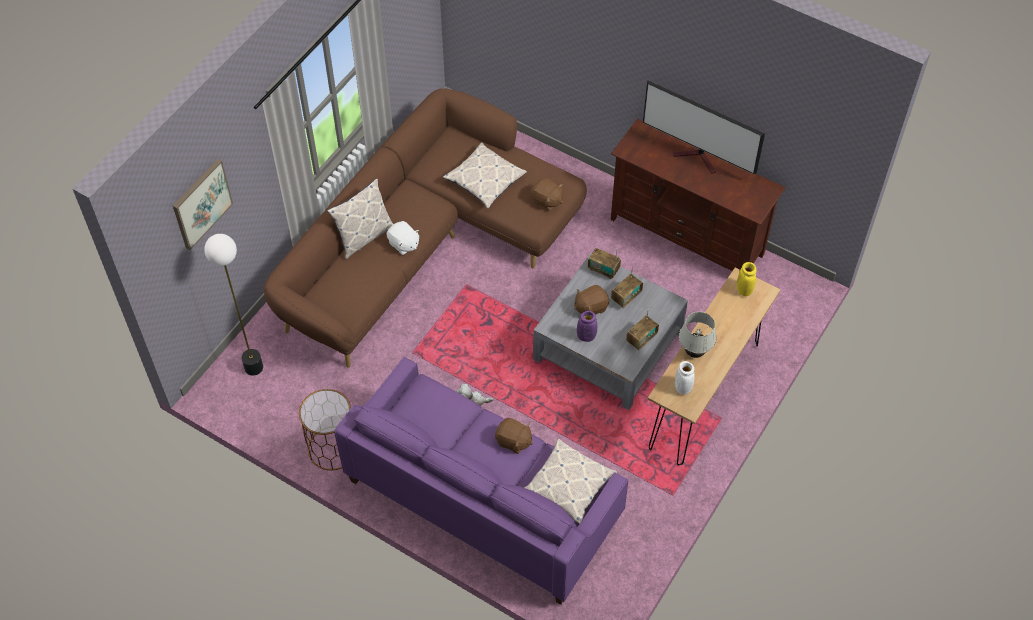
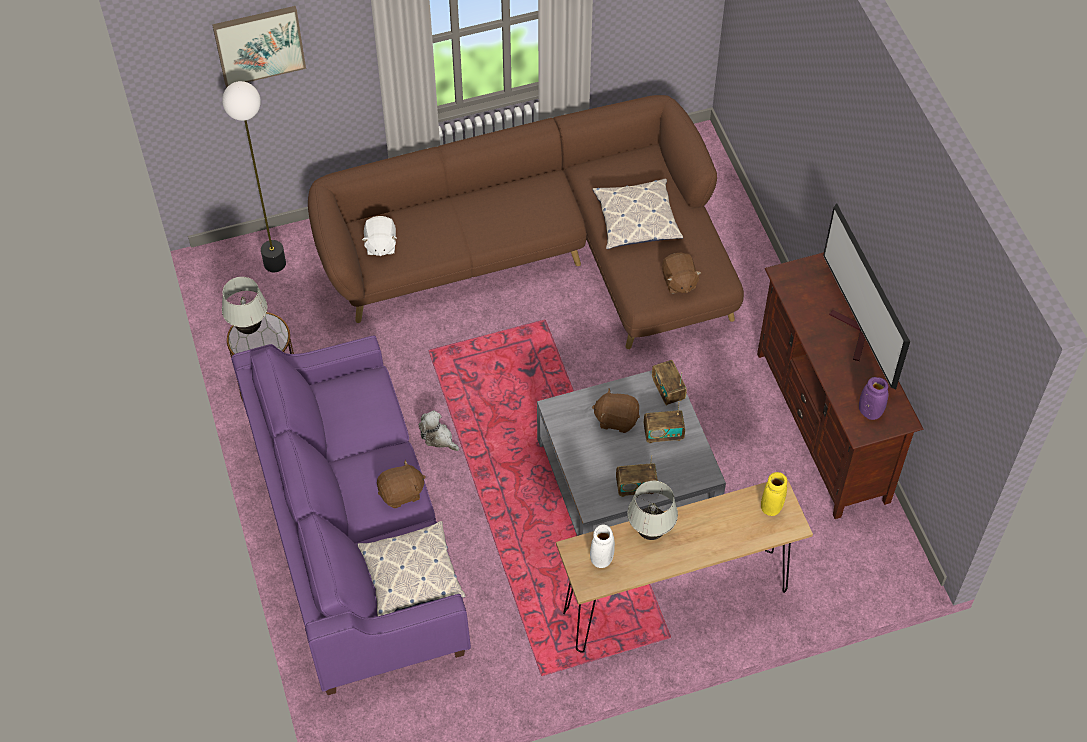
camera: 40 degrees right, 0 degrees up
(313, 410) = (249, 328): none -> white table lamp
(364, 236) = (465, 199): pillow -> none
(403, 244) = (496, 232): white plush toy -> white plush toy (380, 245)
(513, 441) = (401, 493): brown plush toy -> brown plush toy turned 90 degrees counterclockwise
(586, 336) = (582, 445): purple vase -> purple vase (870, 411)

